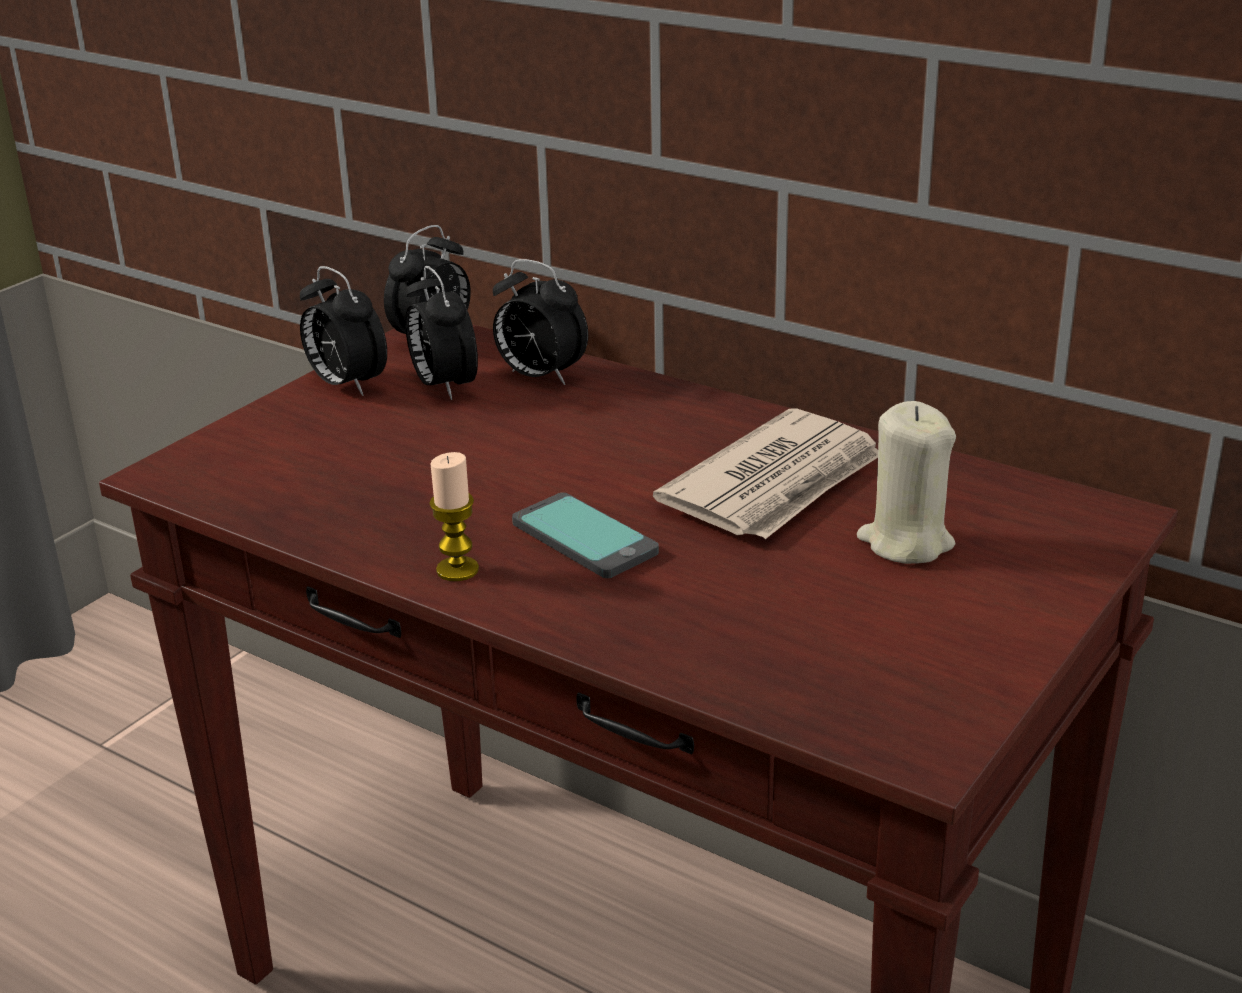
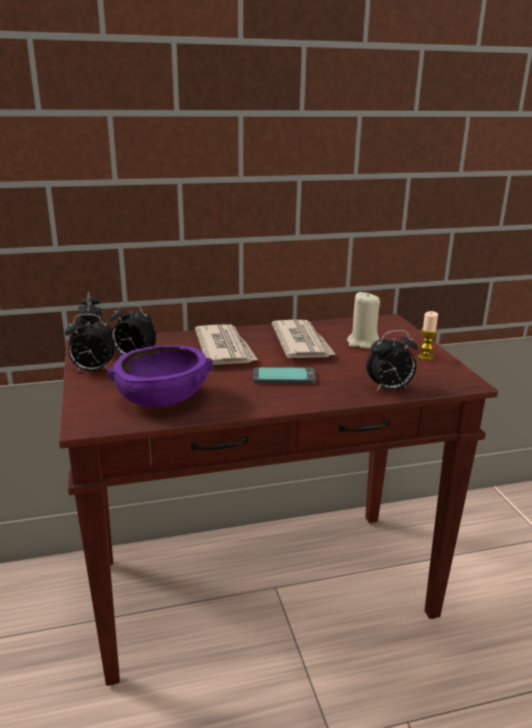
camera: 50 degrees left, 5 degrees down
(332, 481) = (163, 398): none -> purple bowl
(457, 570) = (268, 401): candle -> candle (425, 357)
(539, 377) = (162, 343): alarm clock -> alarm clock (389, 389)
(613, 432) = (225, 348): none -> newspaper

